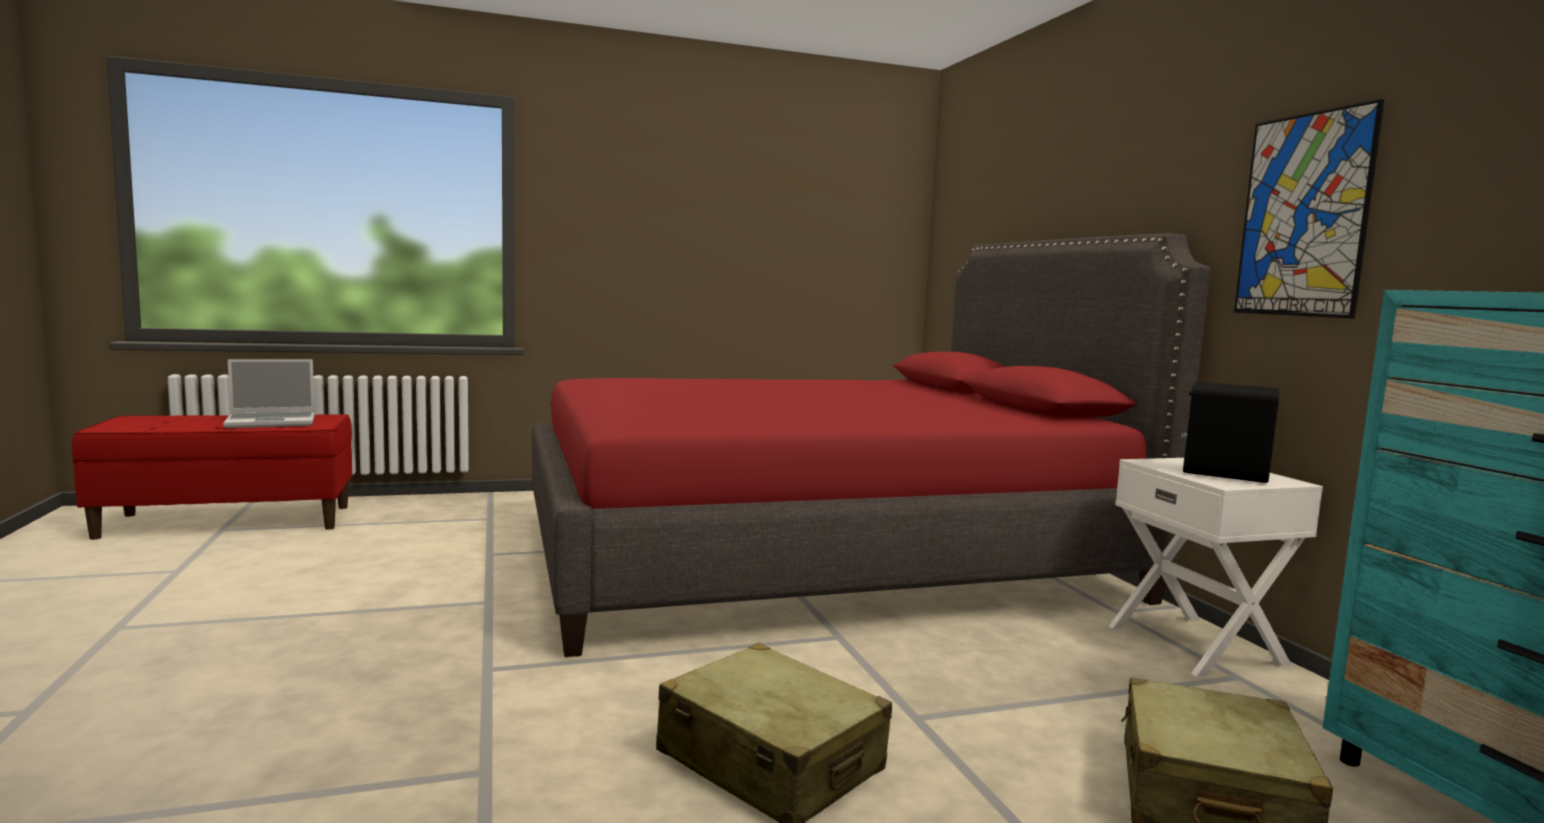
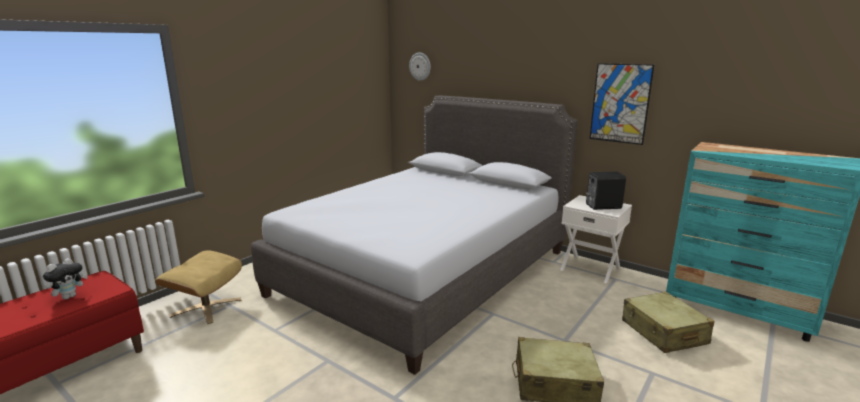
camera: 35 degrees left, 10 degrees up
(272, 422) = (69, 296): laptop -> plush toy
(461, 513) = (206, 307): none -> beige ottoman
(817, 557) = (425, 272): red bed -> grey bed
(969, 194) = (420, 66): none -> wall clock

